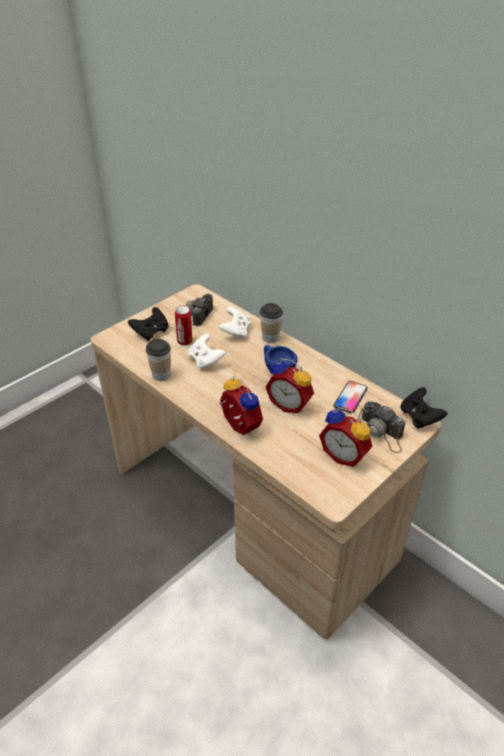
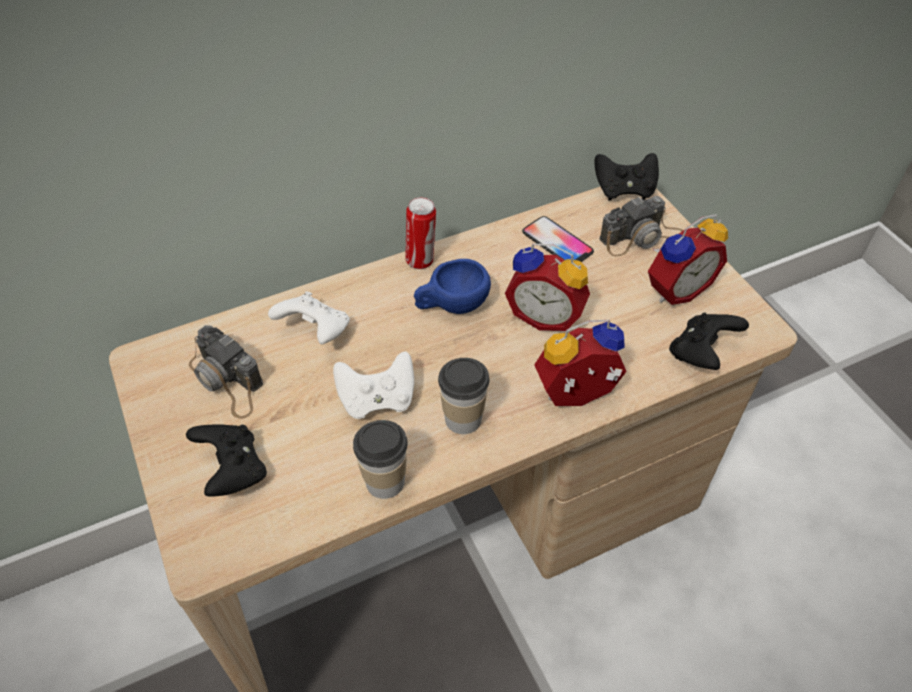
camera: 70 degrees left, 10 degrees up
(185, 341) = (300, 418): can -> can (421, 260)
(270, 337) = (361, 289): cup -> cup (463, 419)
(290, 404) = (546, 315): alarm clock -> alarm clock turned 60 degrees clockwise
(297, 474) = (701, 353): none -> black game controller

